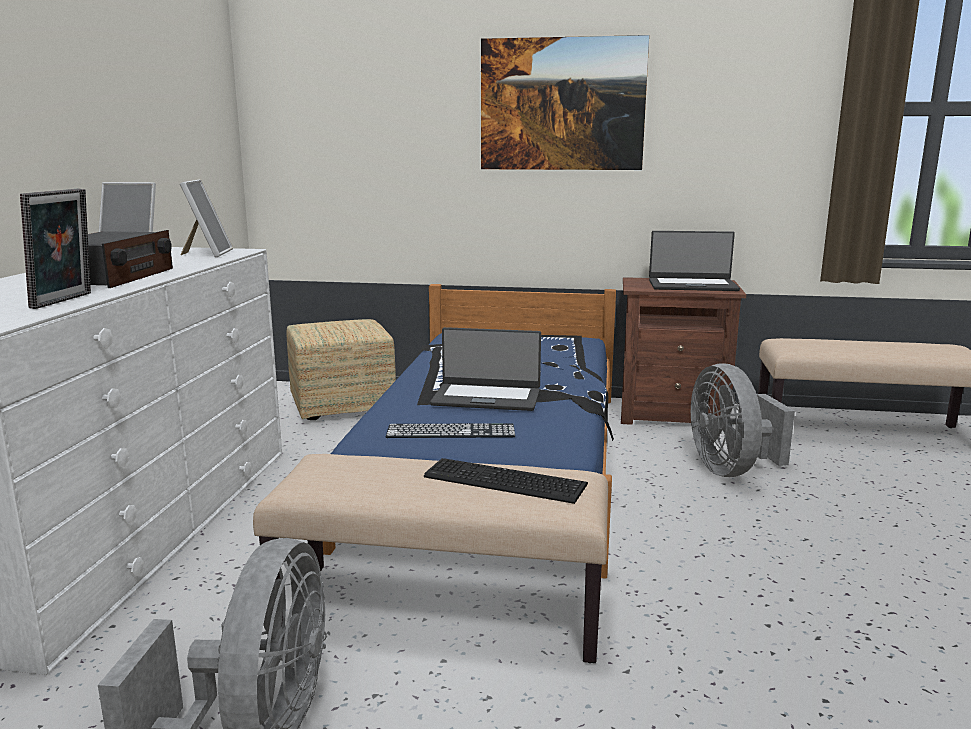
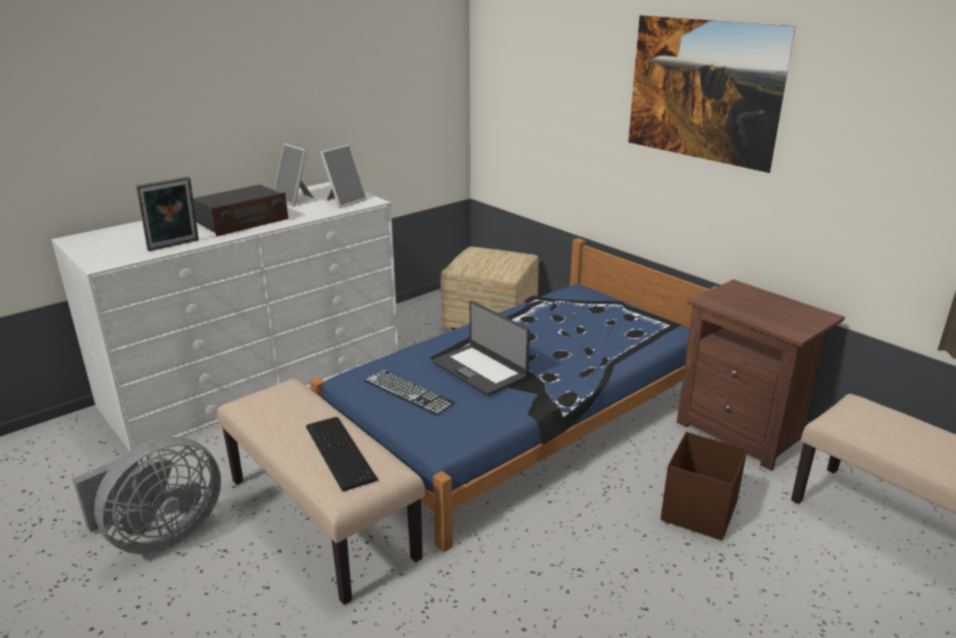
camera: 40 degrees right, 10 degrees up
(692, 285) = (774, 312): laptop -> none
(730, 469) = (698, 512): grey fan -> brown storage box

